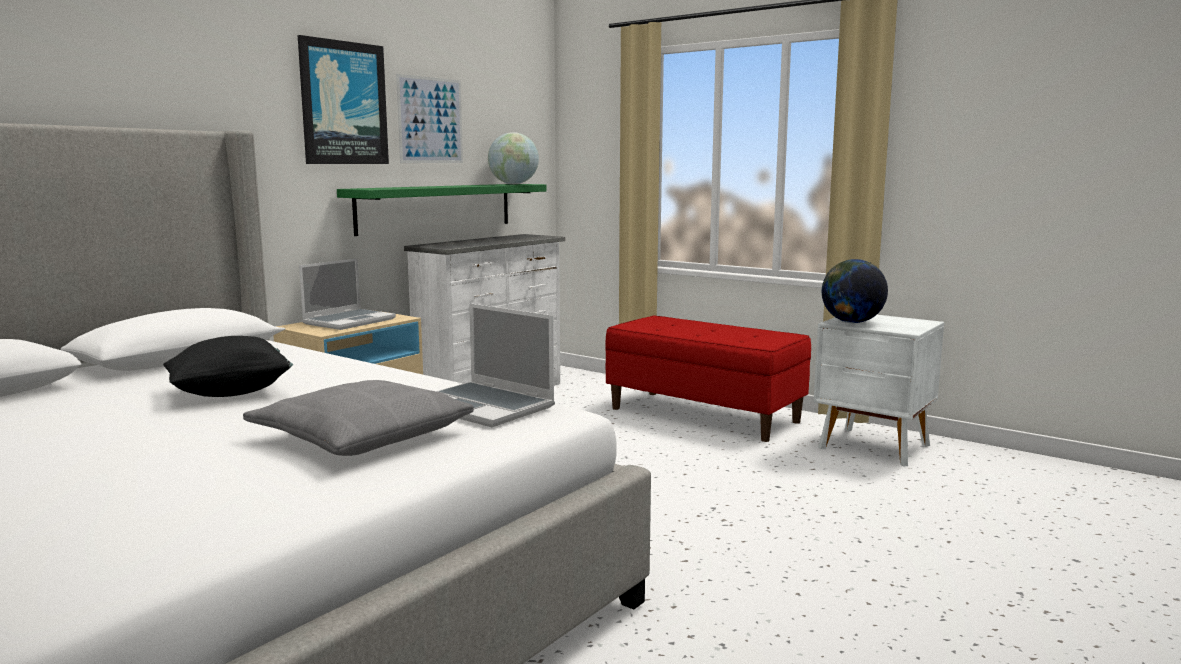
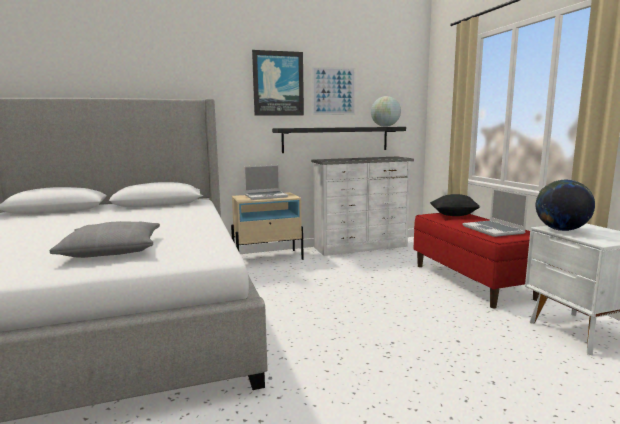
camera: 35 degrees right, 0 degrees up
(231, 393) = (131, 221): black pillow -> black pillow (454, 215)
(436, 207) = (336, 139): green shelf -> black shelf
(486, 407) = (195, 245): laptop -> laptop (494, 230)

